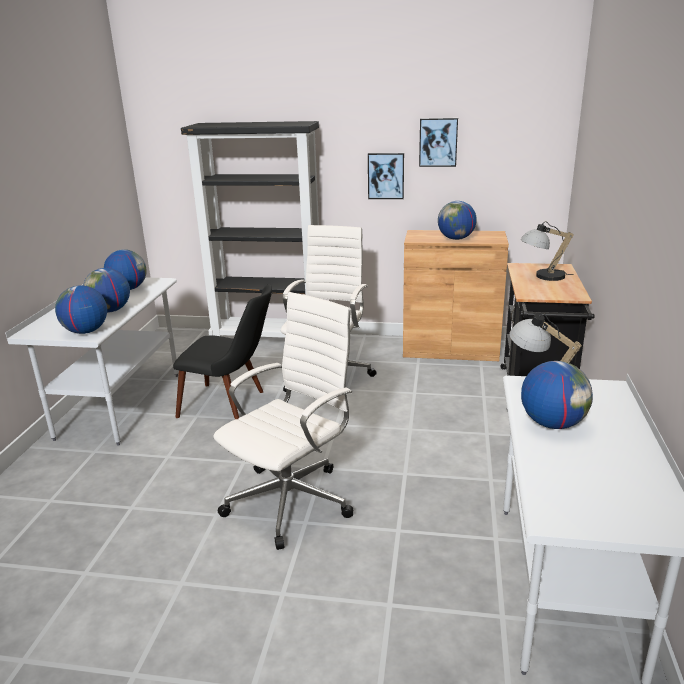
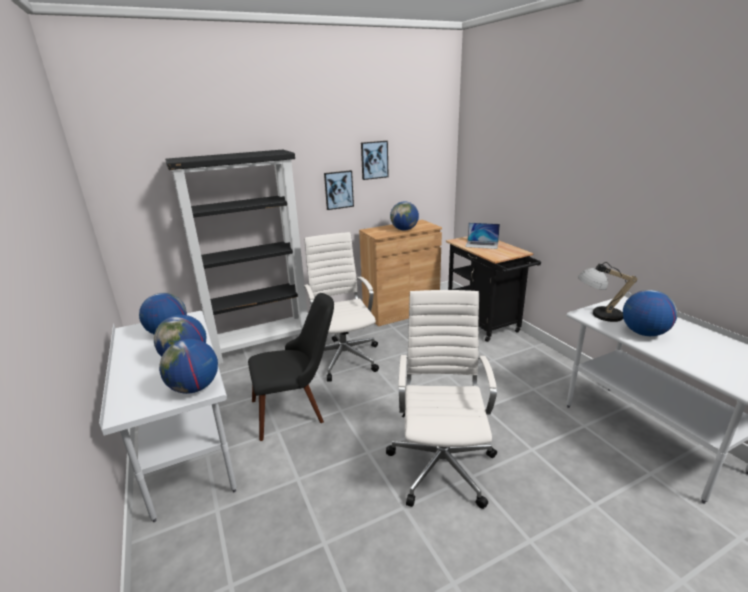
camera: 35 degrees left, 0 degrees up
(542, 277) = (482, 244): table lamp -> laptop

